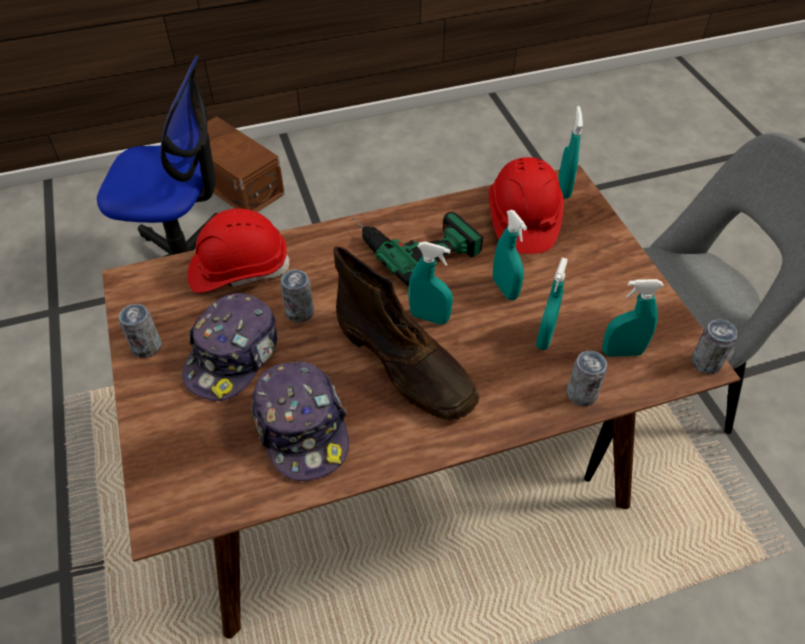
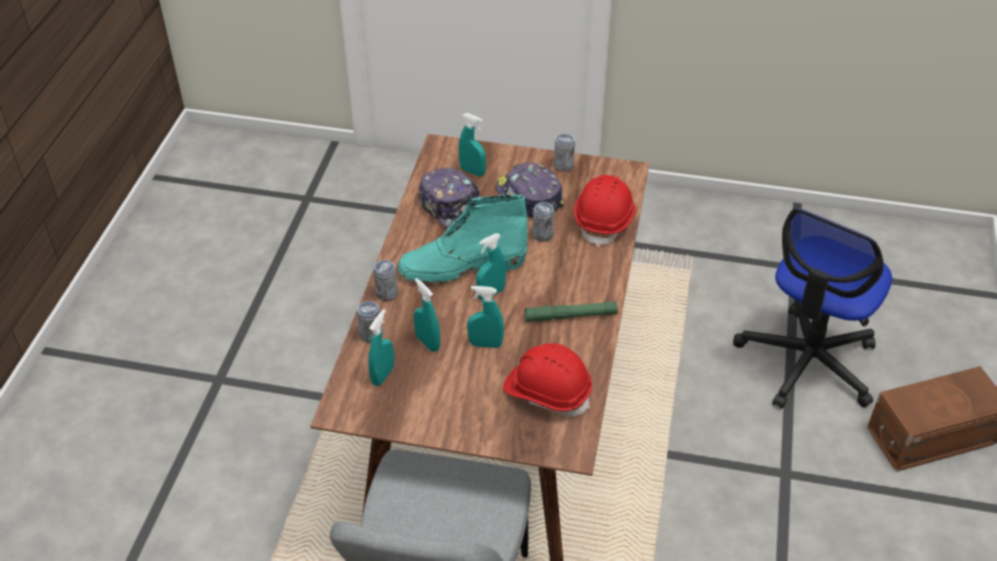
camera: 120 degrees right, 5 degrees down
(302, 428) = (453, 208): cap -> cap turned 135 degrees counterclockwise
(406, 364) = (461, 266): brown boot -> turquoise boot
(412, 241) = (570, 316): power drill -> green flashlight
(564, 188) = (567, 442): turquoise spray bottle -> turquoise spray bottle (472, 171)
(705, 363) = (337, 414): can -> can (387, 294)

